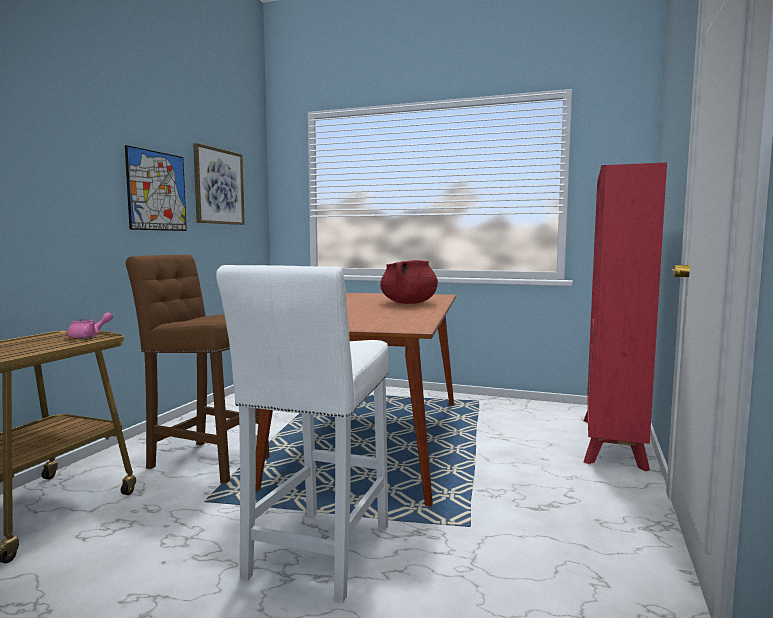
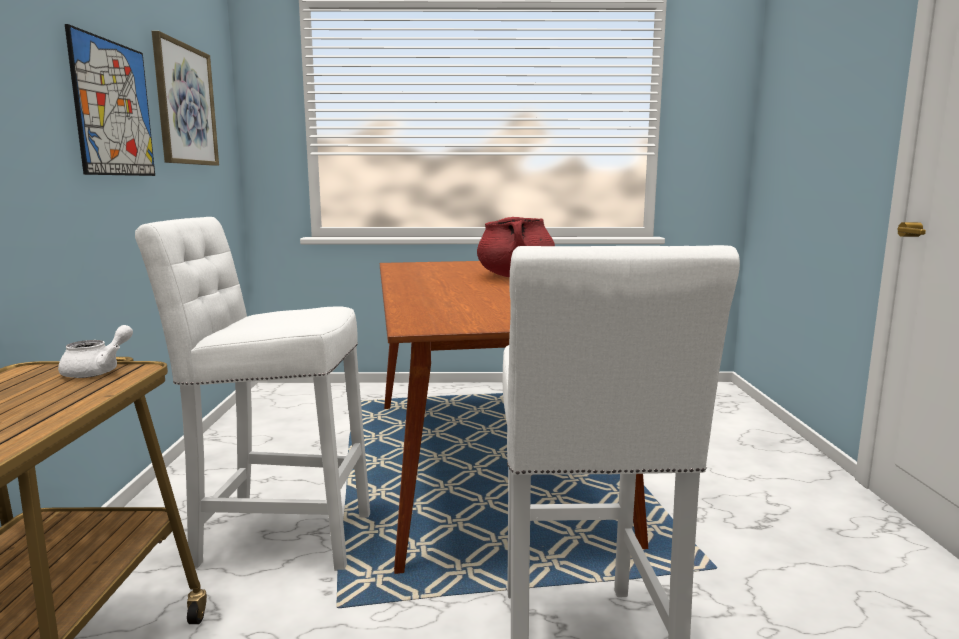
camera: 20 degrees left, 5 degrees up
(89, 336) = (98, 371): pink teapot -> white teapot
(205, 461) = (276, 537): brown stool -> white stool
(612, 443) = (746, 426): red bookcase -> none

